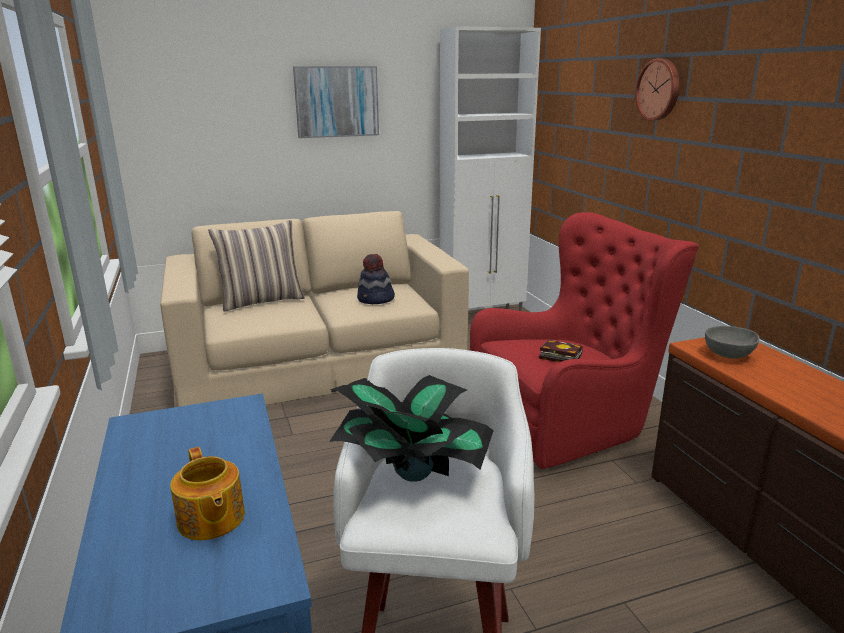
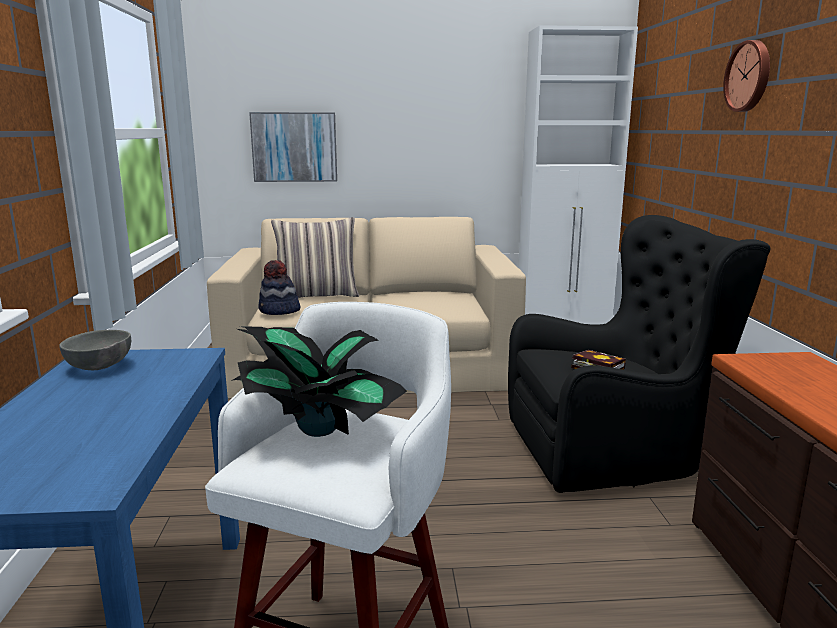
camera: 15 degrees right, 5 degrees down
(210, 520) = (85, 435): teapot -> none
(337, 102) = (416, 105): picture -> picture (294, 147)
(375, 299) = (428, 303): hat -> hat (279, 311)
(571, 421) = (617, 451): red armchair -> black armchair
(729, 356) = (783, 372): grey bowl -> grey bowl (100, 368)

